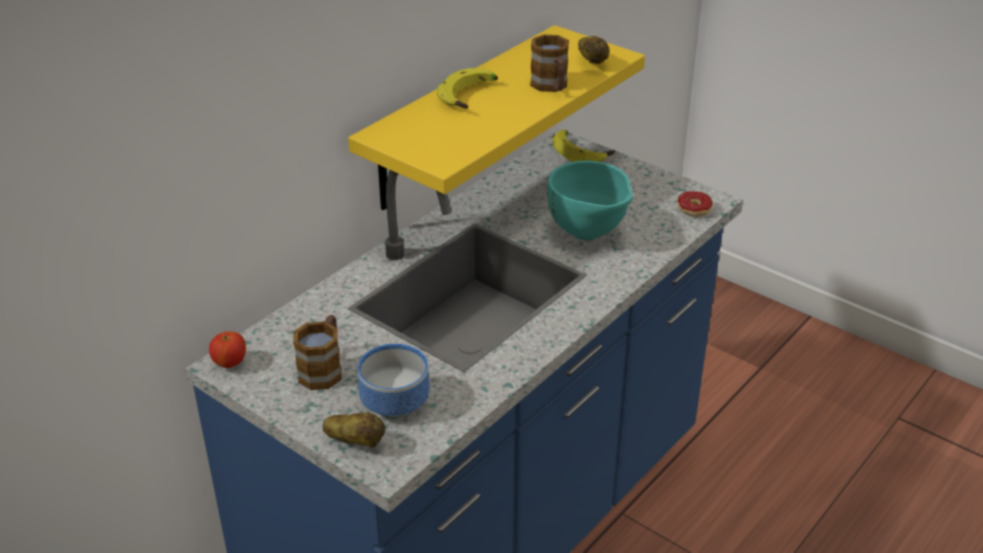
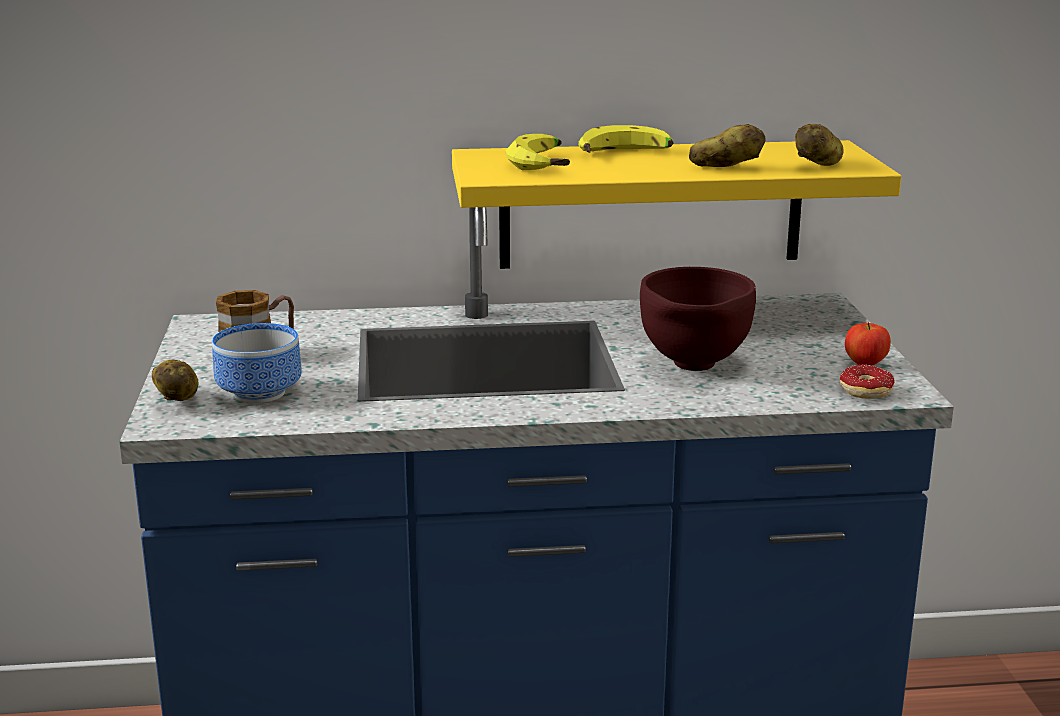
camera: 45 degrees right, 15 degrees down
(230, 363) = (205, 324): apple -> apple (865, 364)
(551, 87) = (726, 167): mug -> potato
(581, 152) = (826, 313): banana -> banana (546, 164)
(589, 235) = (693, 366): turquoise bowl -> brown bowl

